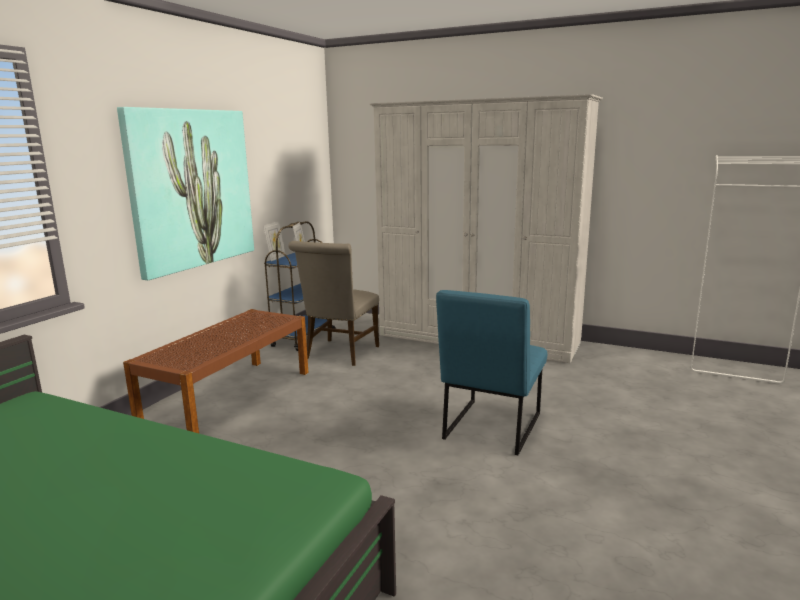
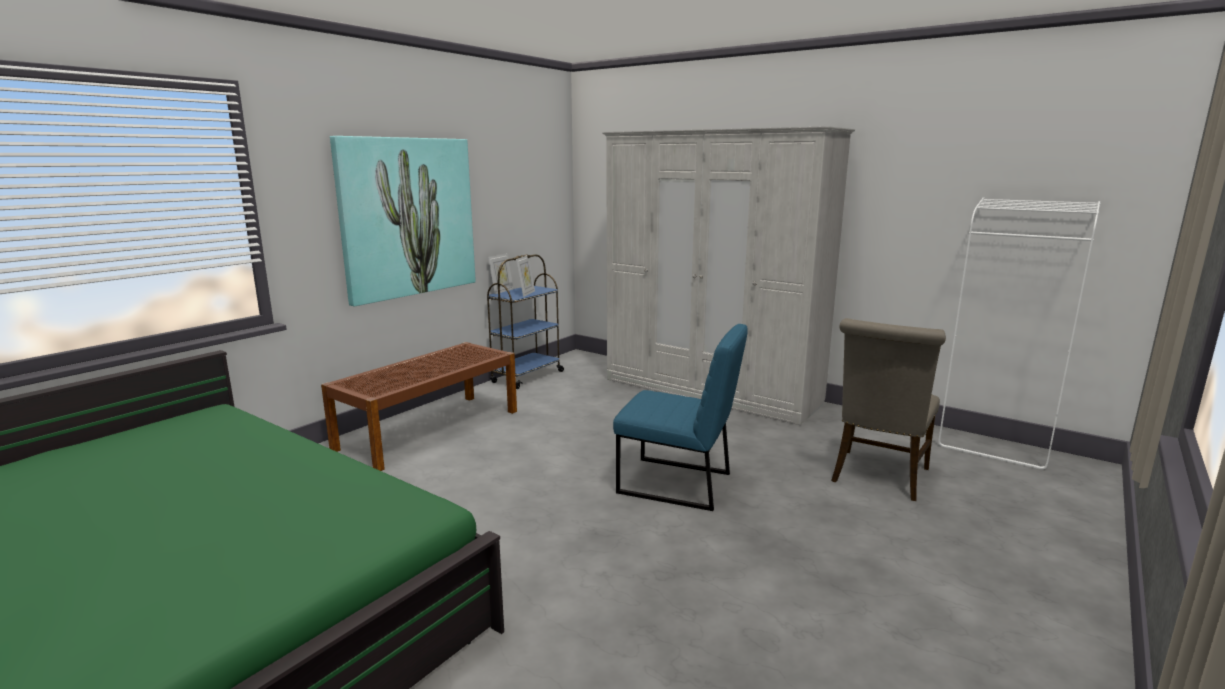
camera: 10 degrees right, 0 degrees up
(339, 354) = (557, 395): beige chair -> beige chair (878, 477)
(490, 427) = (678, 484): blue chair -> blue chair turned 105 degrees counterclockwise

